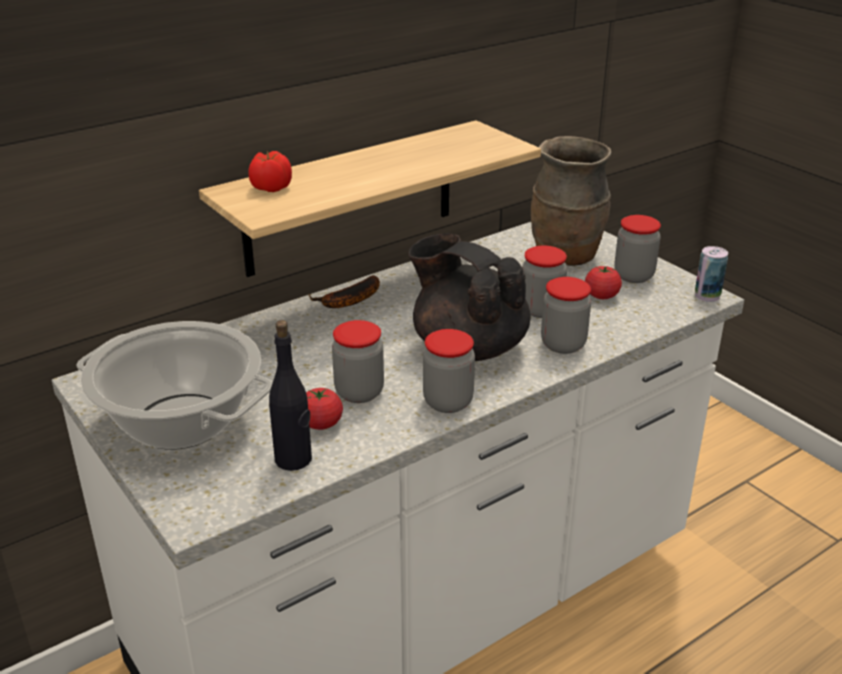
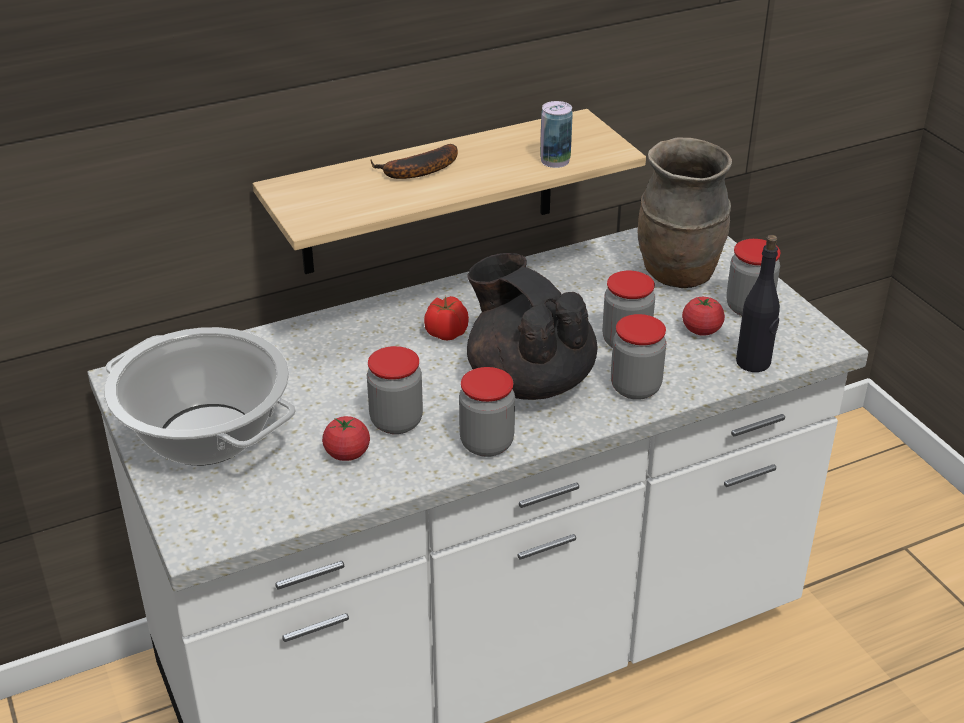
camera: 10 degrees right, 5 degrees up
(270, 188) = (328, 187): tomato -> tomato (445, 333)
(294, 459) = (309, 491): black bottle -> black bottle (753, 363)
(348, 301) = (415, 308): banana -> banana (416, 172)
(707, 296) = (825, 343): can -> can (555, 161)

